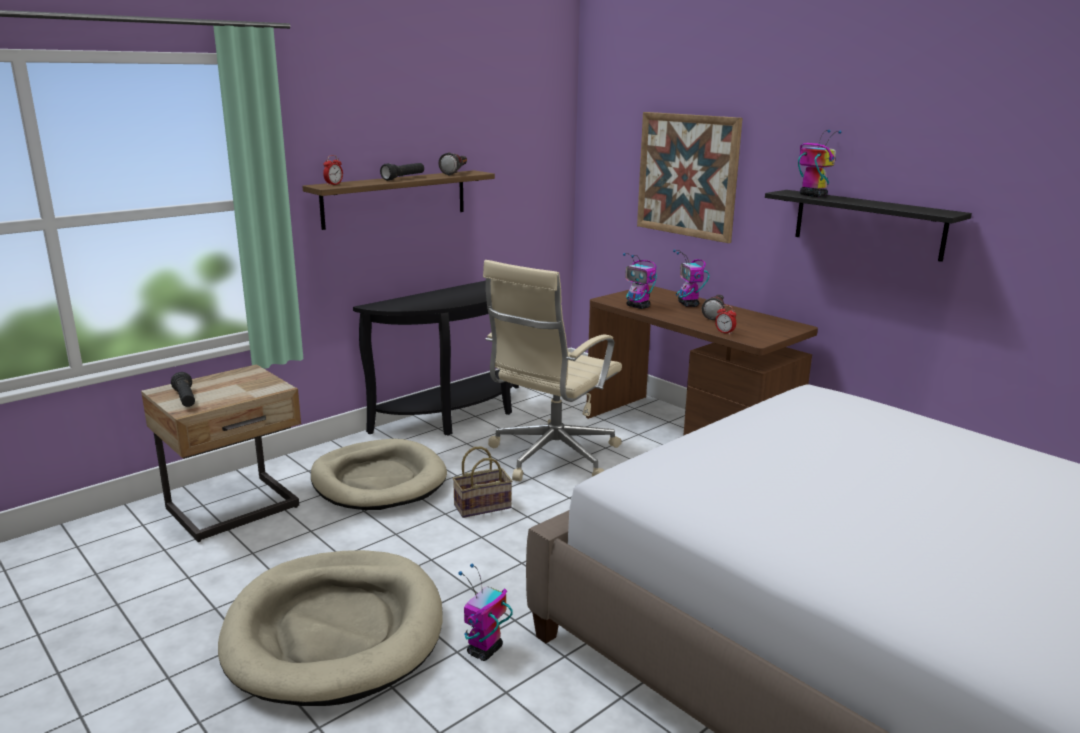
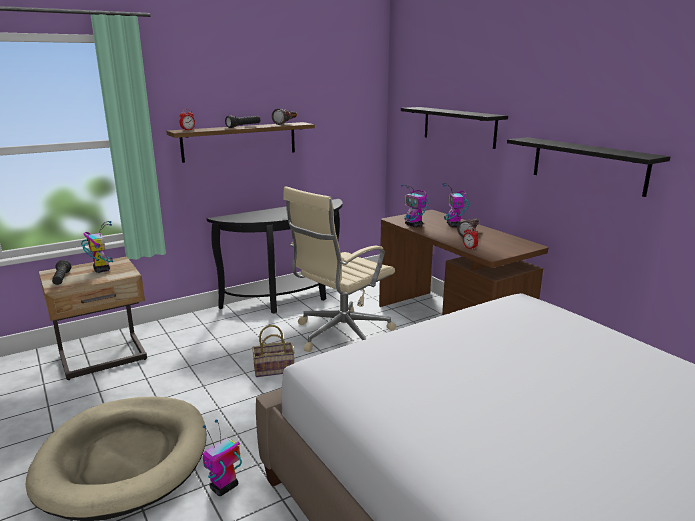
camera: 10 degrees right, 0 degrees up
(378, 480) = (210, 344): beige dog bed -> none
(687, 175) = (459, 126): picture -> black shelf
(812, 195) = (543, 141): toy robot -> toy robot (101, 269)

